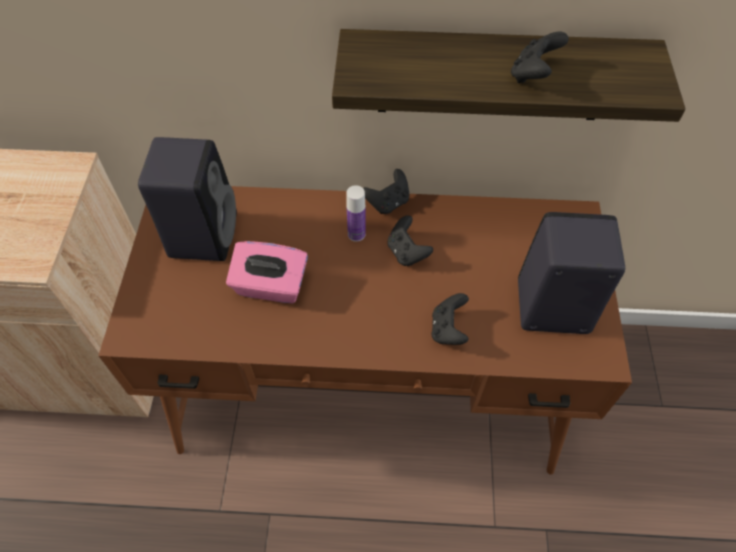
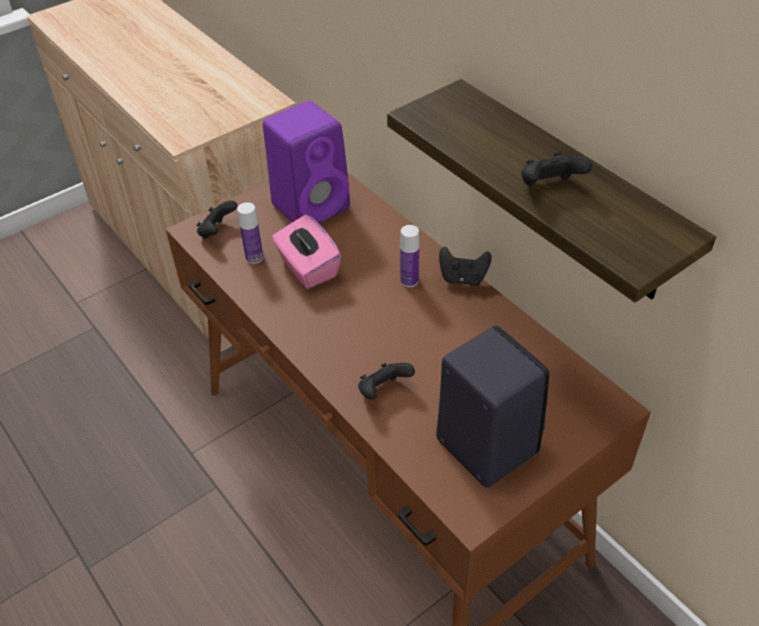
camera: 50 degrees right, 10 degrees down
(203, 233) = (312, 205): black speaker -> purple speaker
(216, 313) = (254, 257): none -> bottle
(406, 252) = (428, 320): black game controller -> black game controller (217, 231)

